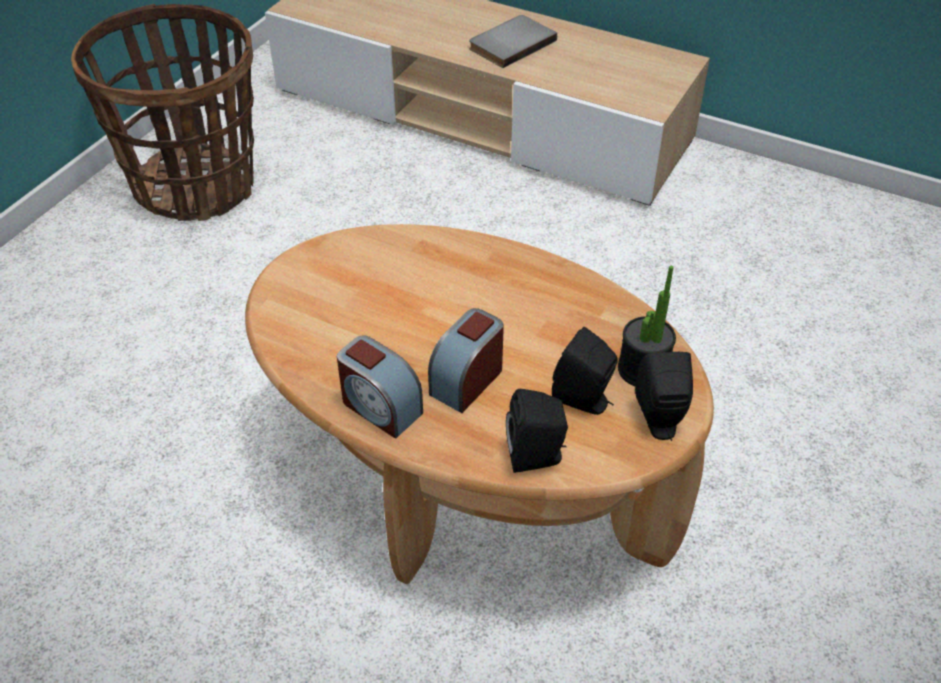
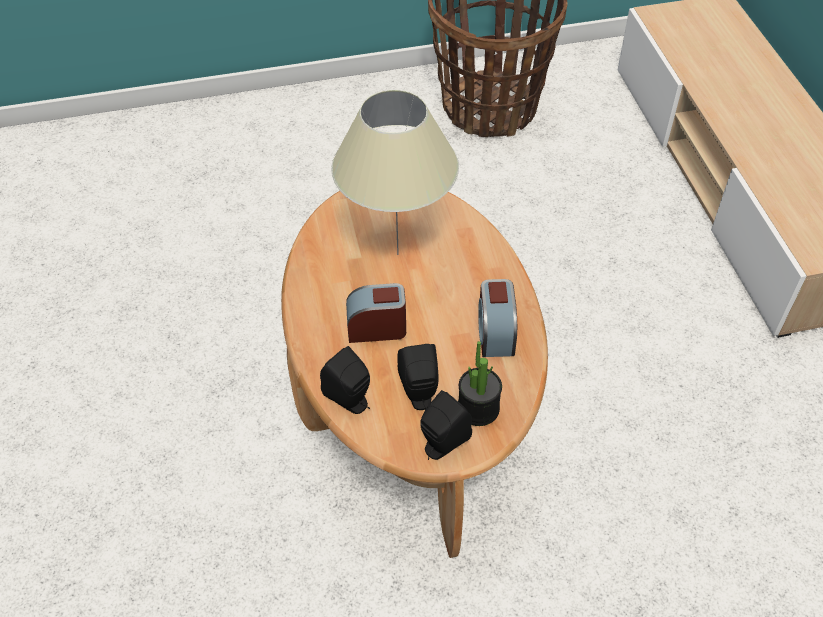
camera: 50 degrees right, 5 degrees up
(380, 407) = (316, 303): alarm clock -> alarm clock (495, 333)
(392, 308) = (397, 254): none -> beige table lamp
(510, 43) = (773, 136): grey book -> none

